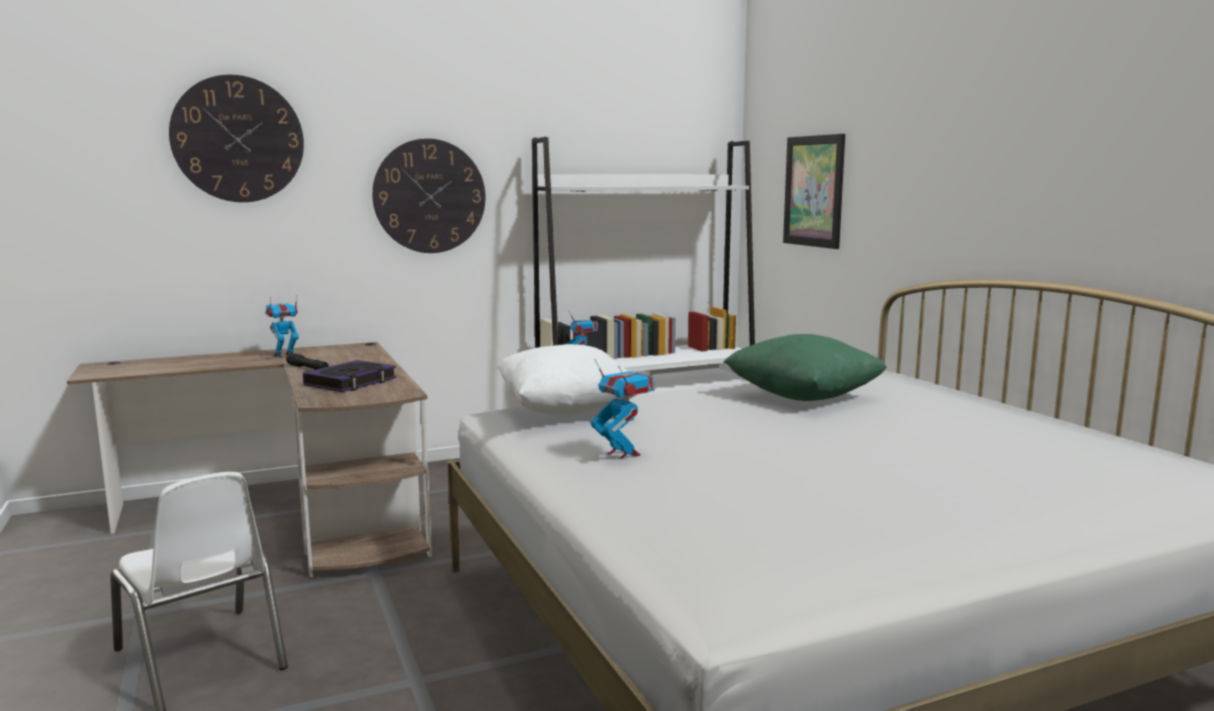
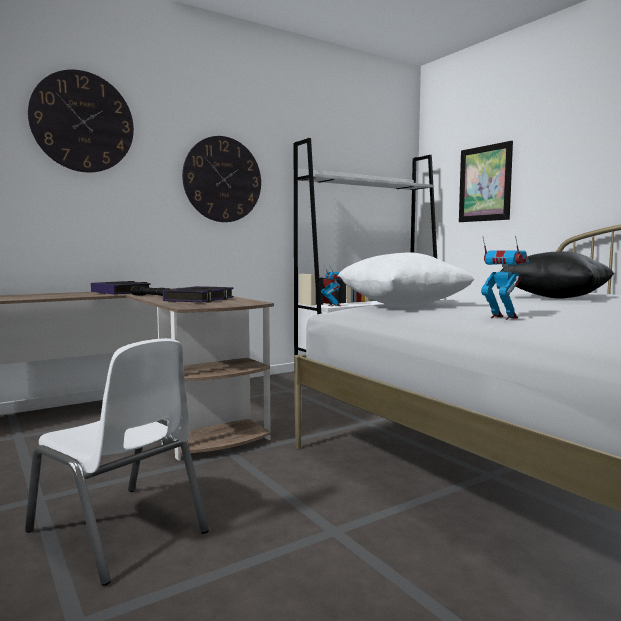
camera: 10 degrees left, 5 degrees down
(284, 356) = (121, 292): toy robot -> book
(803, 397) = (555, 297): green pillow -> black pillow

